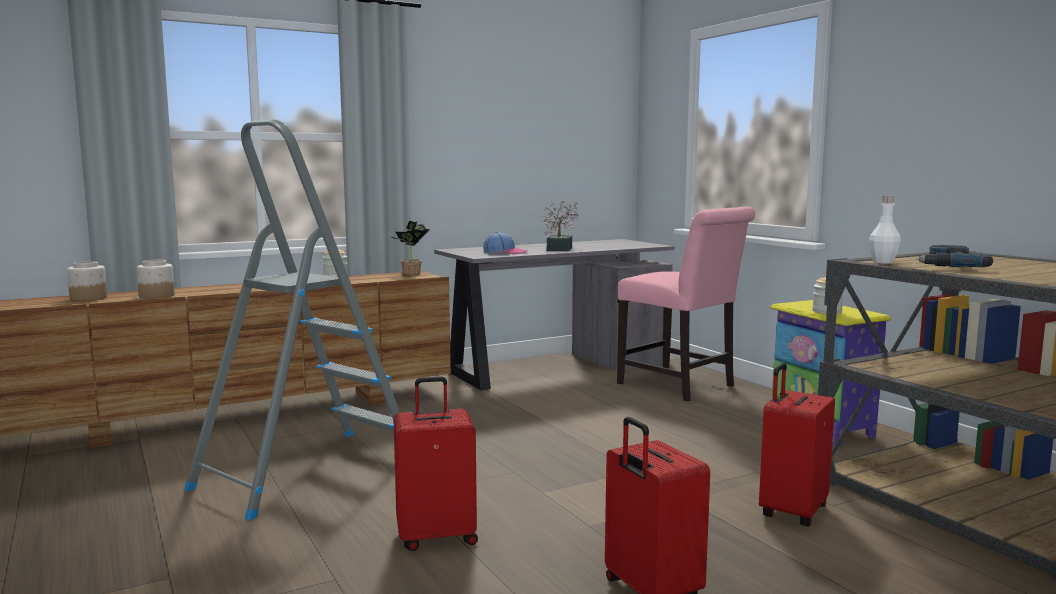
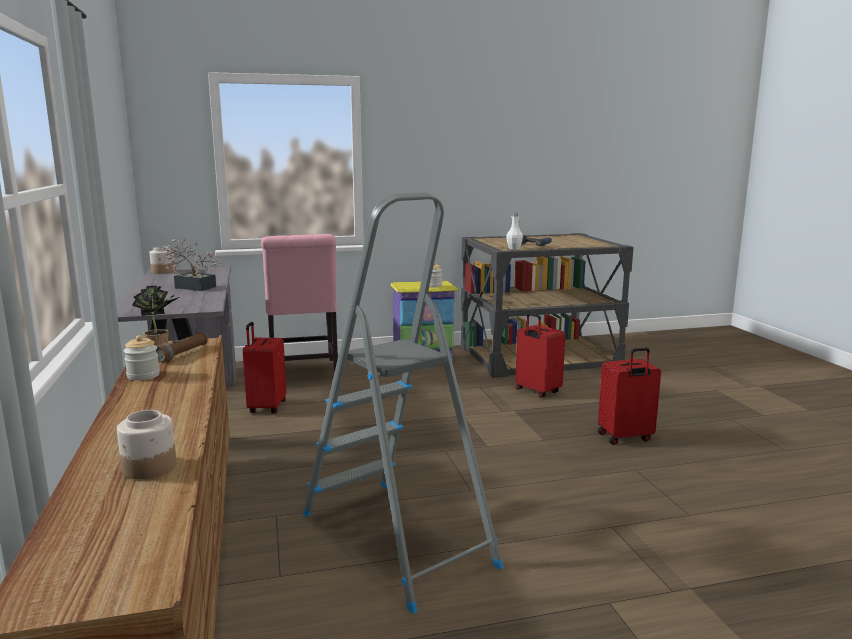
camera: 75 degrees left, 5 degrees up
(88, 298) = (98, 520): jar -> jar (163, 271)
(392, 278) = (182, 354): none -> brown flashlight
(437, 536) = (550, 487): red suitcase -> red suitcase (266, 407)
(505, 252) = (190, 300): cap -> none
(681, 387) = (303, 374): pink chair -> pink chair turned 105 degrees clockwise

